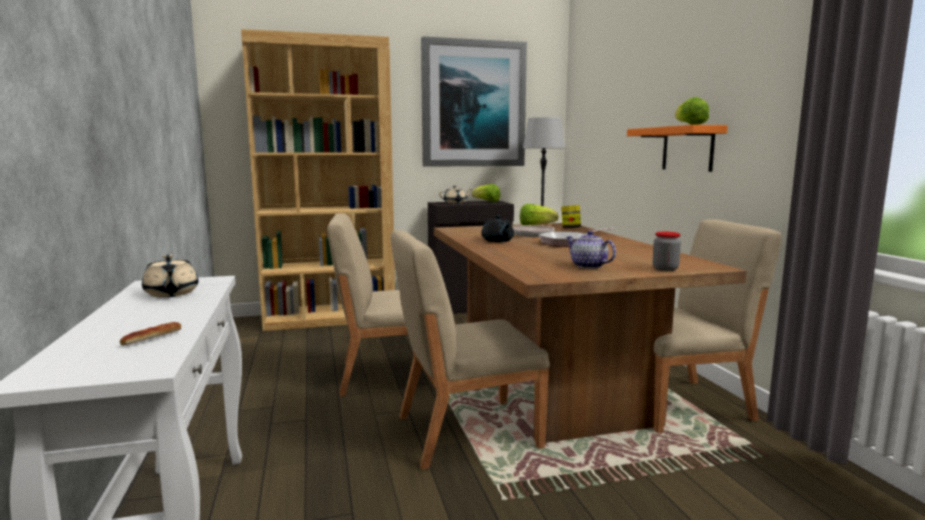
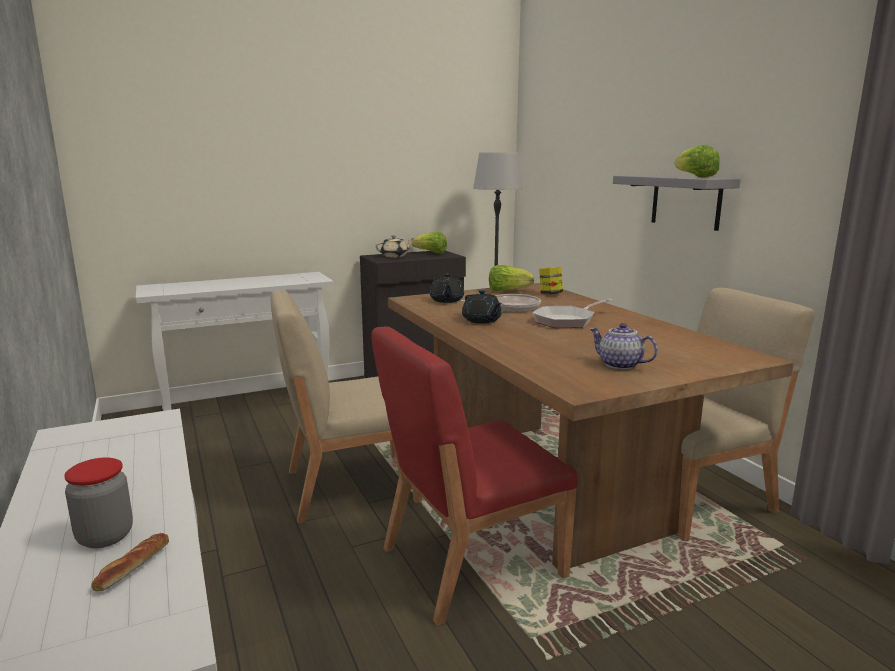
camera: 10 degrees left, 5 degrees up
(171, 294) = (108, 457): beige teapot -> none
(330, 318) = (249, 405): brown bookcase -> white console table
(465, 432) = (470, 562): beige chair -> red chair
(473, 104) = (410, 134): picture -> none
(479, 230) = (446, 300): none -> black teapot
(665, 269) = (707, 365): jar -> jar (105, 537)
(687, 149) = (686, 201): orange shelf -> grey shelf

